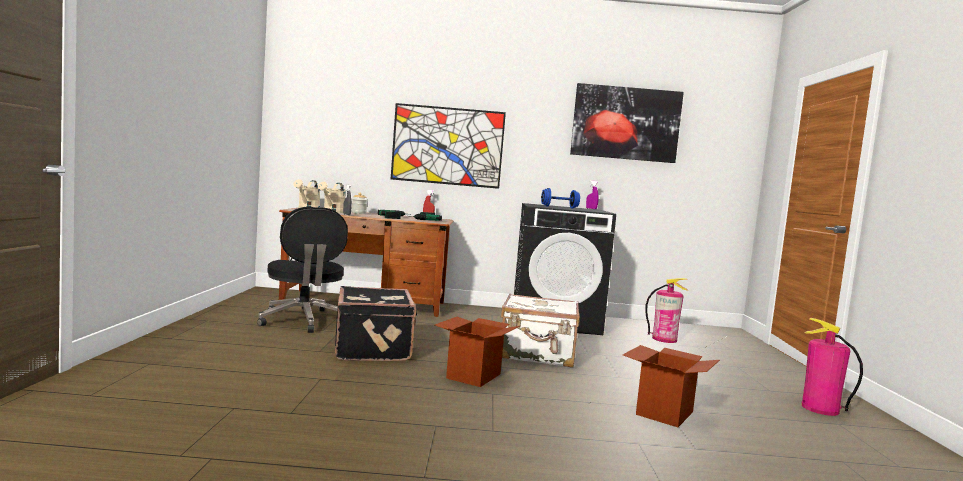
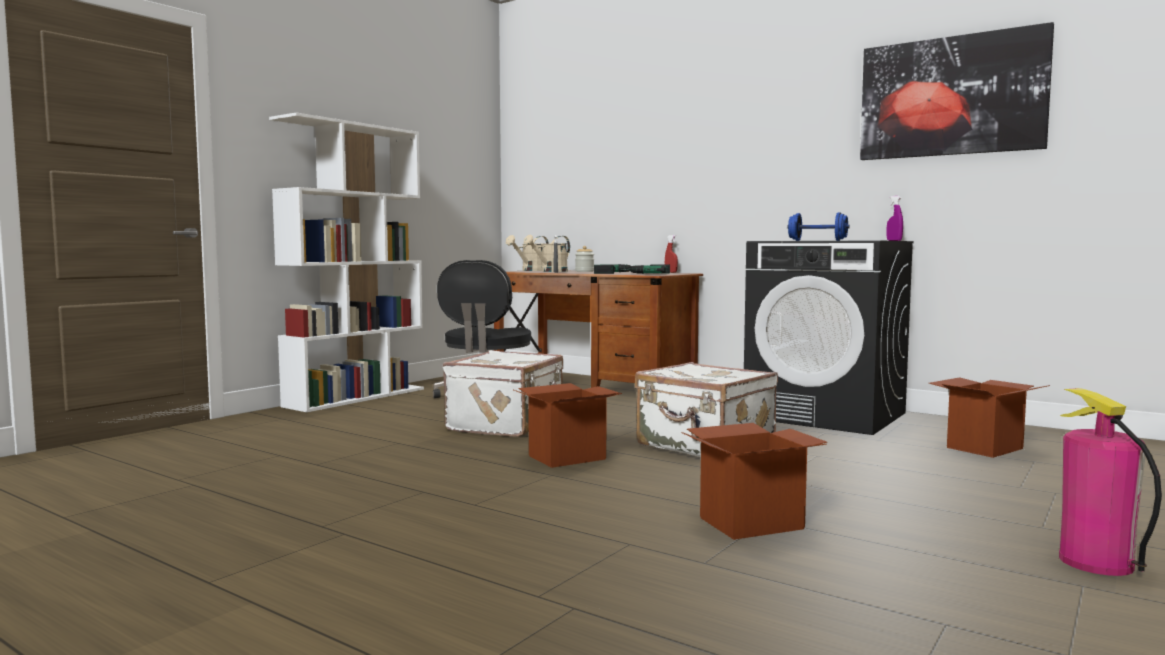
camera: 35 degrees right, 0 degrees up
(181, 330) = (356, 397): none -> white bookcase
(374, 349) = (507, 424): black suitcase -> white suitcase
(447, 146) = (692, 173): picture -> none
(664, 339) = (984, 448): fire extinguisher -> cardboard box

